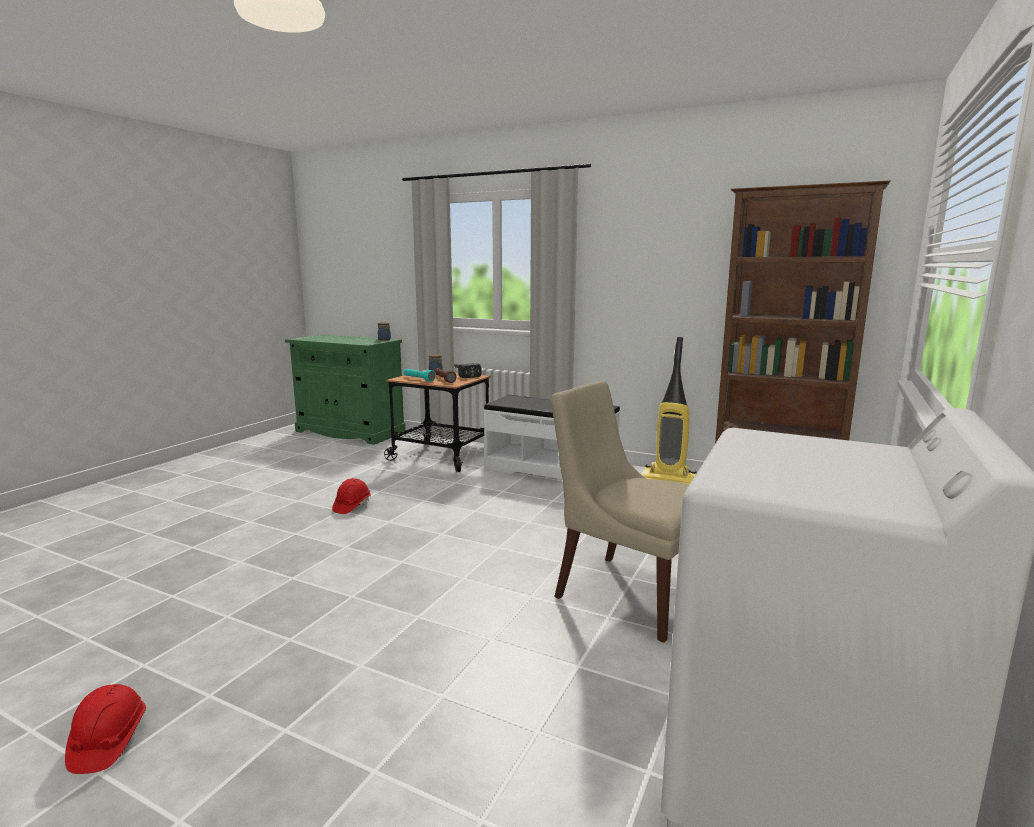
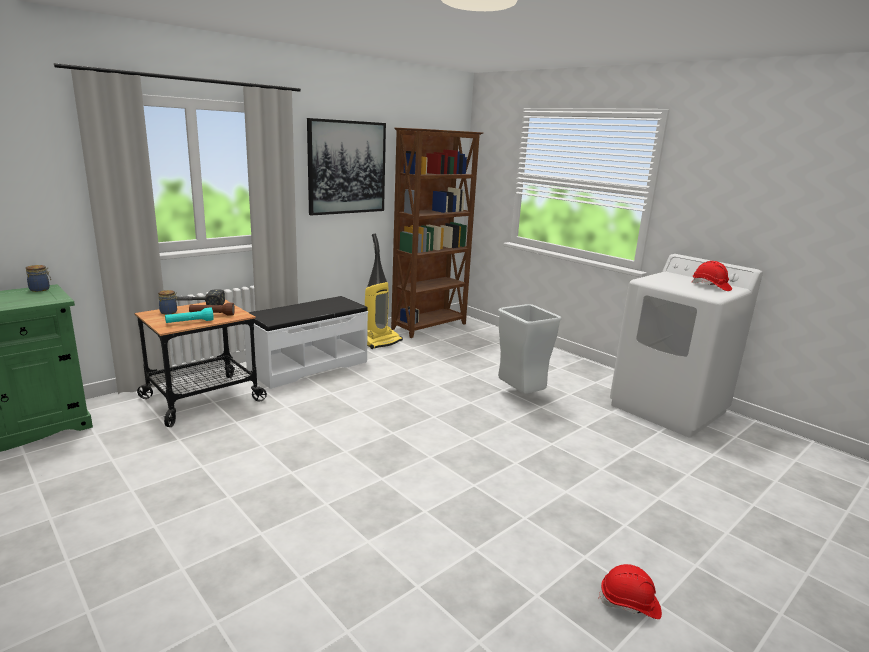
camera: 70 degrees left, 5 degrees up
(352, 506) = (286, 465): red hard hat -> red hard hat (710, 286)
(627, 593) = (519, 396): beige chair -> grey trash can
(661, 252) = (347, 167): none -> picture

